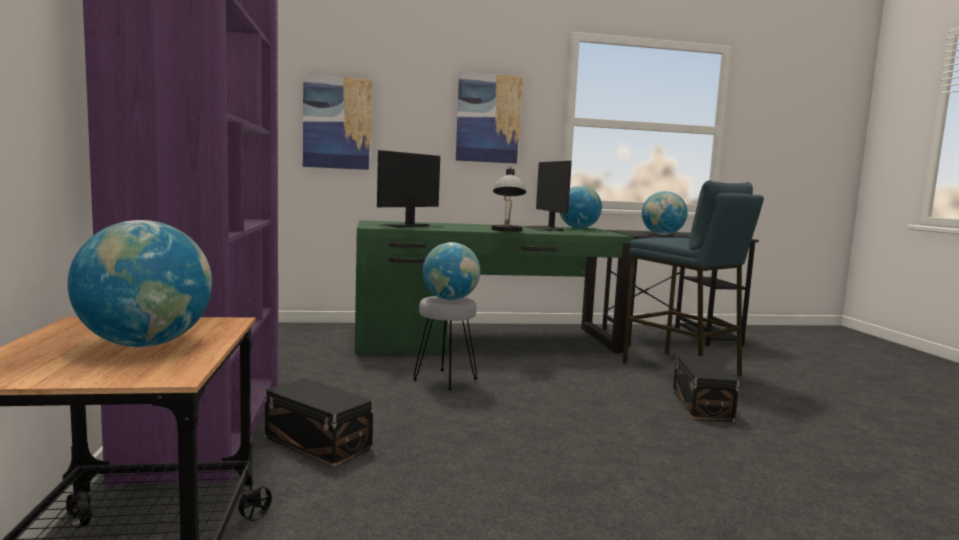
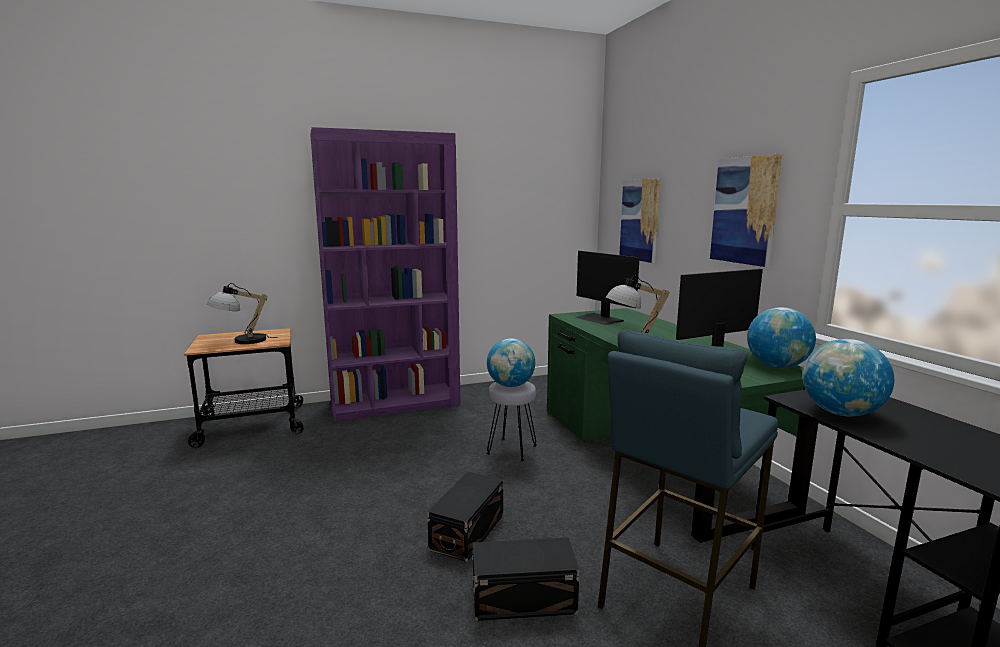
camera: 80 degrees right, 5 degrees up
(145, 344) = (241, 341): globe -> table lamp
(318, 442) = (380, 430): black storage box -> black storage box (469, 531)
(404, 225) = (600, 319): monitor -> monitor turned 150 degrees counterclockwise

